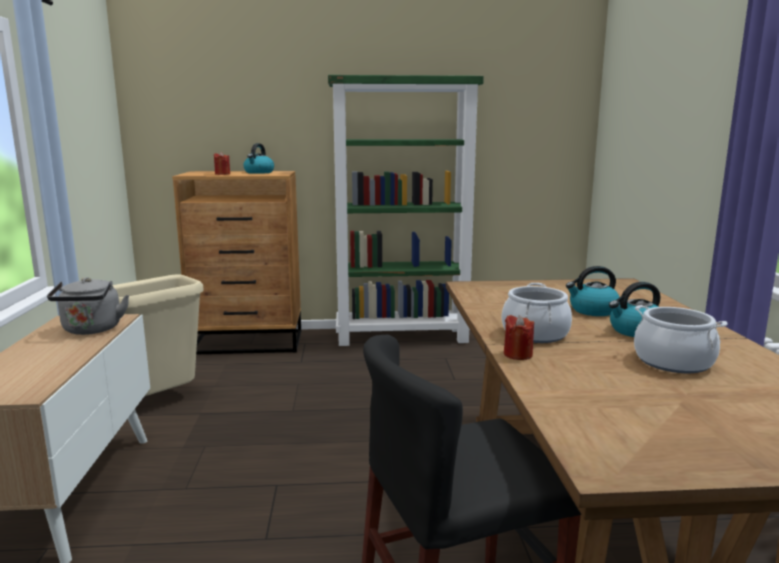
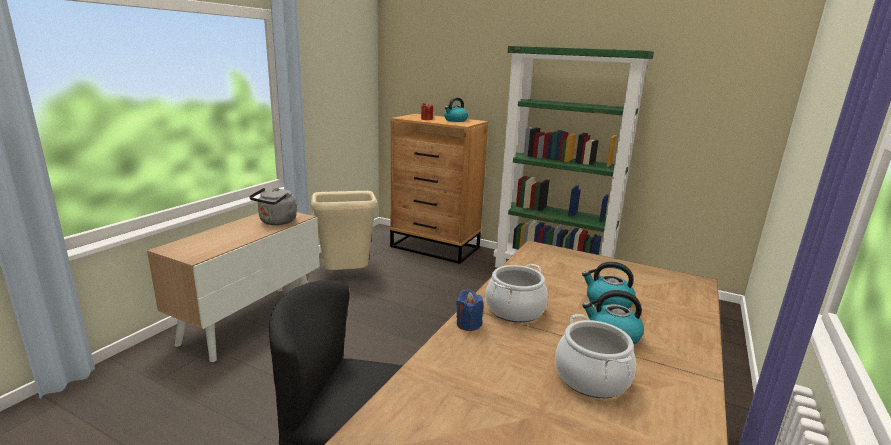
camera: 30 degrees right, 5 degrees up
(518, 354) = (468, 324): red candle -> blue candle

